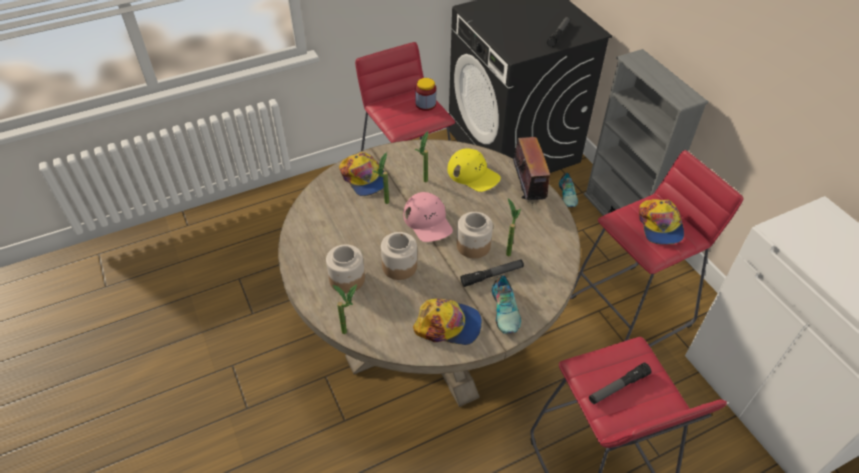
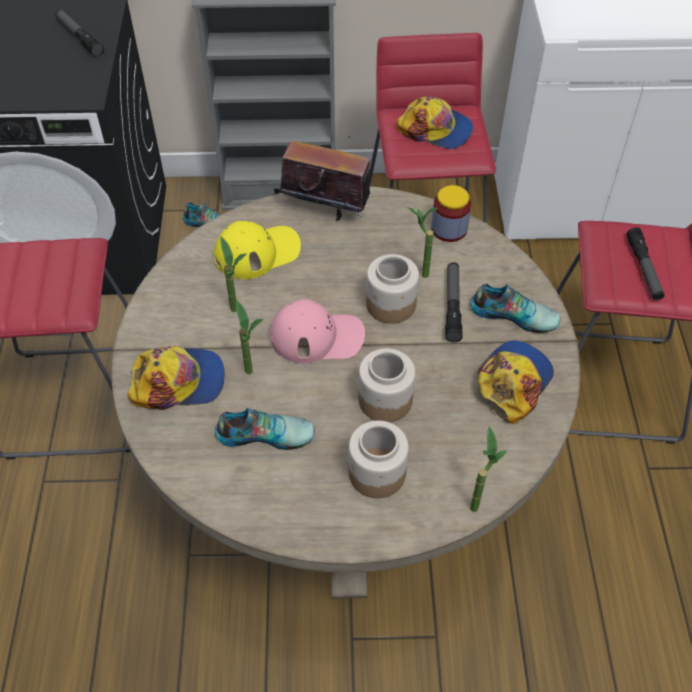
camera: 65 degrees left, 5 degrees up
(349, 223) = (265, 433): none -> shoe
(425, 104) = (45, 255): jar -> jar (449, 229)

